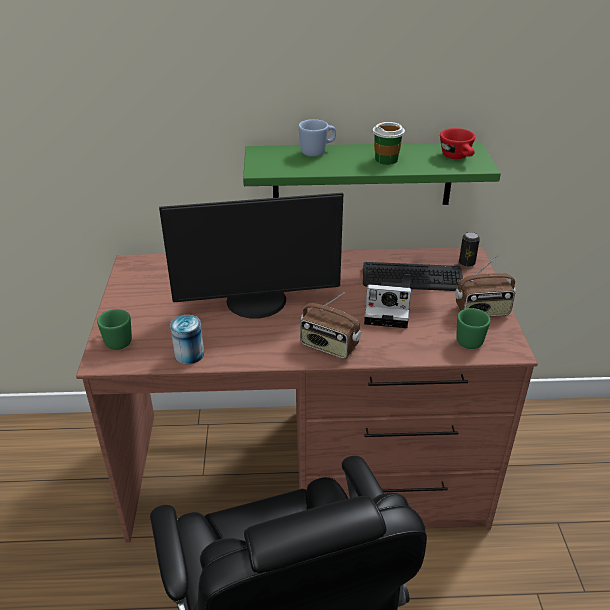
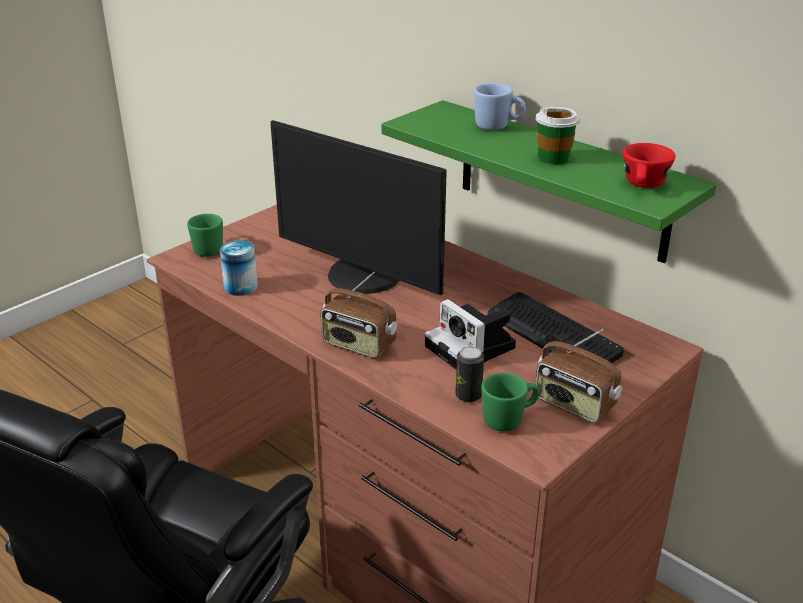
camera: 45 degrees right, 5 degrees down
(328, 346) = (358, 345): radio -> radio turned 45 degrees counterclockwise
(466, 263) = (647, 352): can -> can (468, 395)

